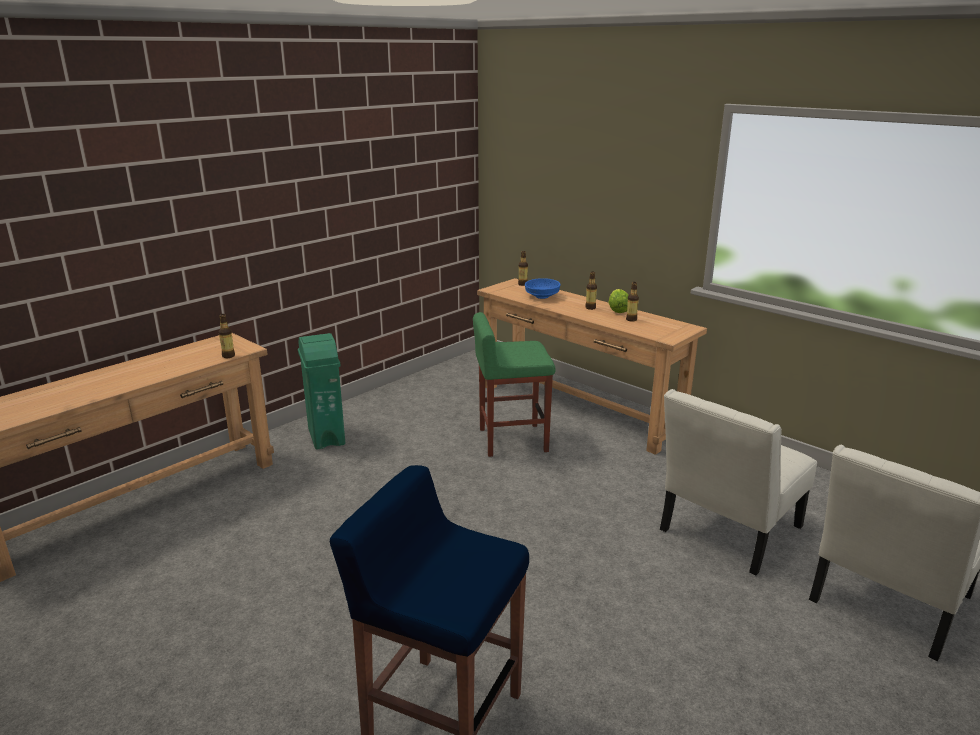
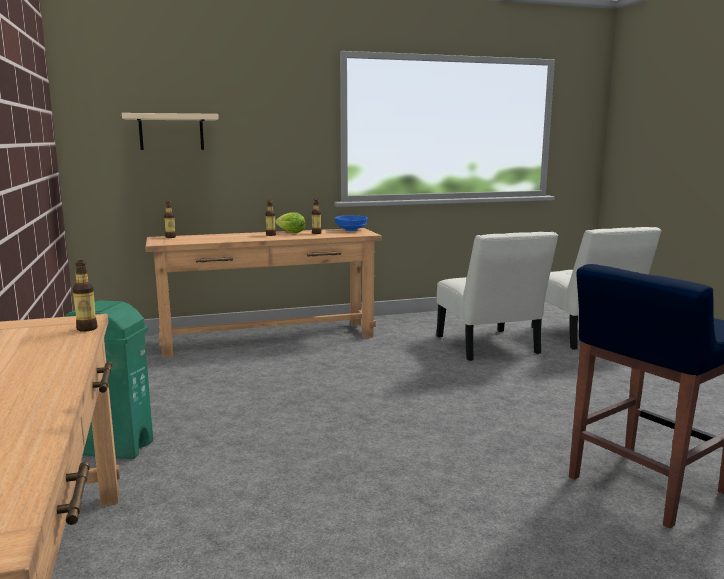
camera: 60 degrees left, 10 degrees down
(511, 440) = (278, 370): green stool -> none
(541, 296) = (214, 238): blue bowl -> blue bowl (350, 230)
(553, 183) = (171, 132): none -> beige shelf

